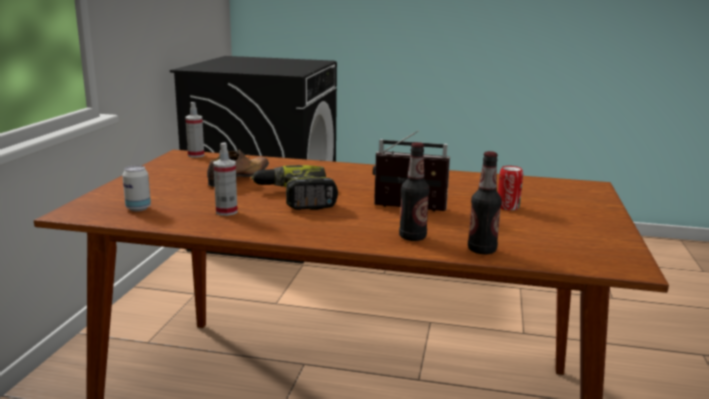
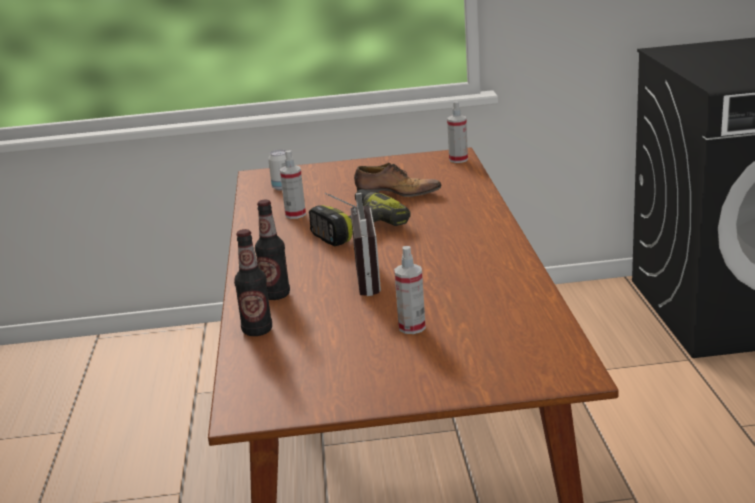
camera: 75 degrees right, 5 degrees up
(508, 207) = (412, 327): can -> spray bottle

